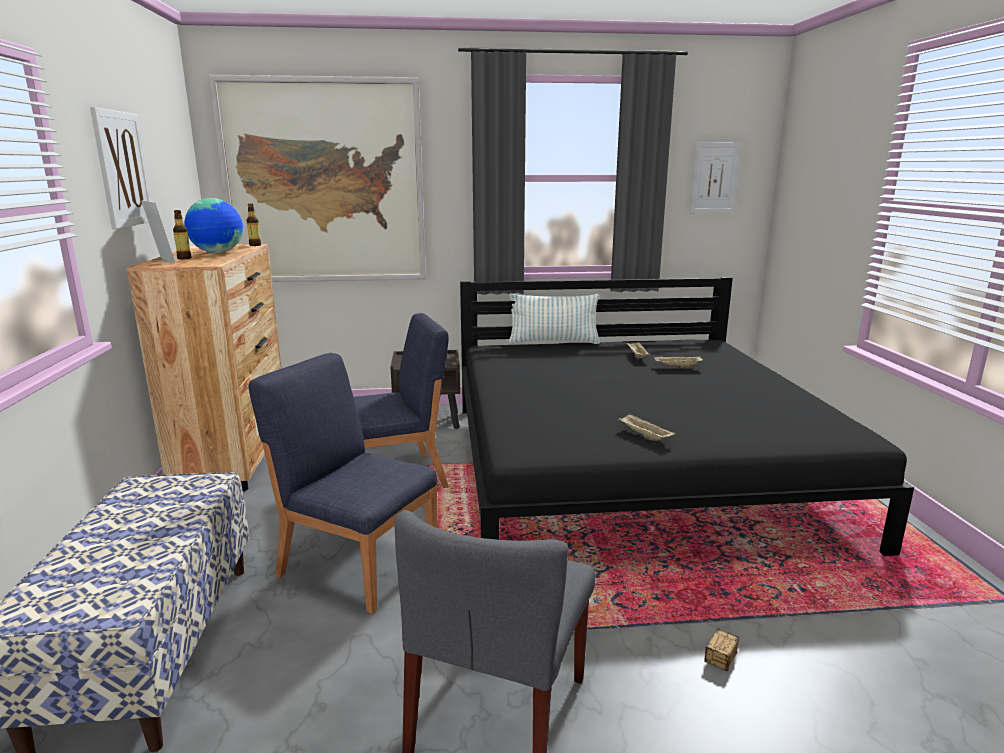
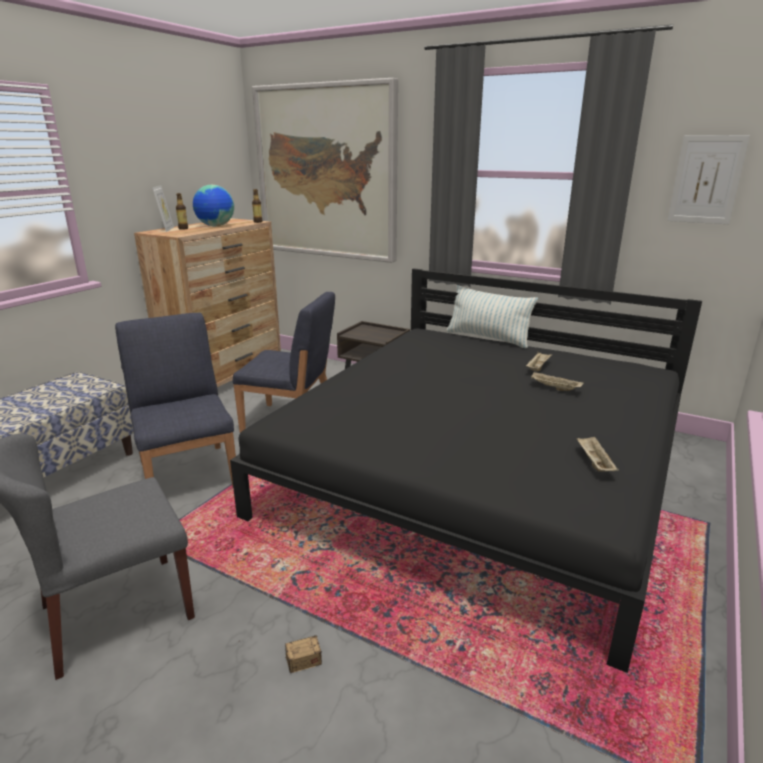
camera: 35 degrees right, 5 degrees up
(122, 169) = (144, 163): picture -> none
(644, 436) = (392, 443): beige tray -> beige tray (594, 463)

